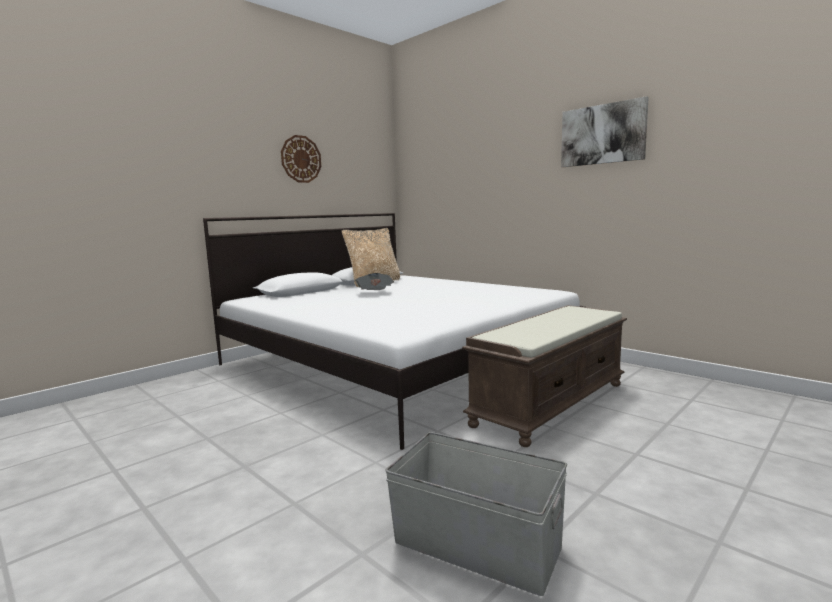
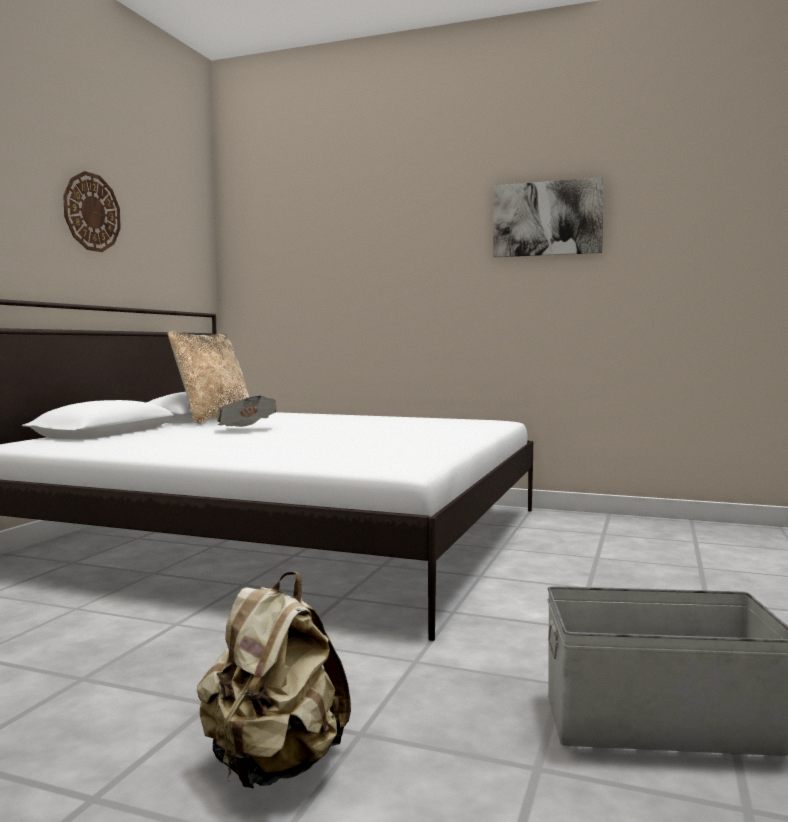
camera: 25 degrees left, 5 degrees down
(233, 511) = (274, 765): none -> beige backpack
(550, 403) = (553, 562): brown bench -> none

